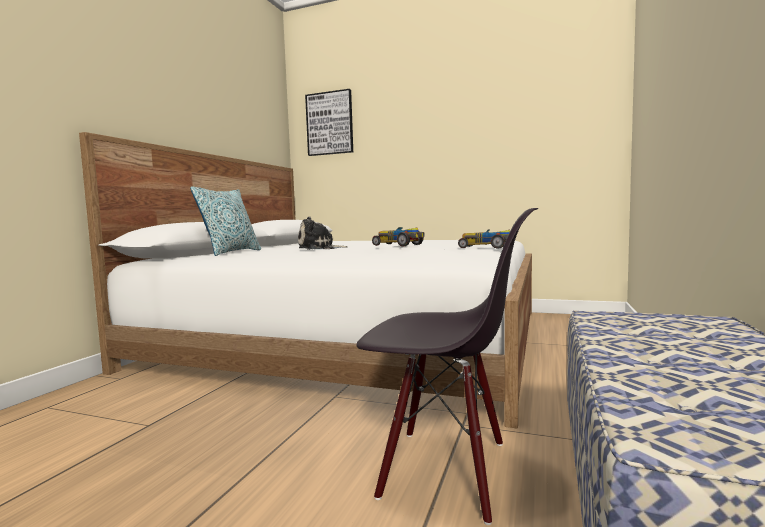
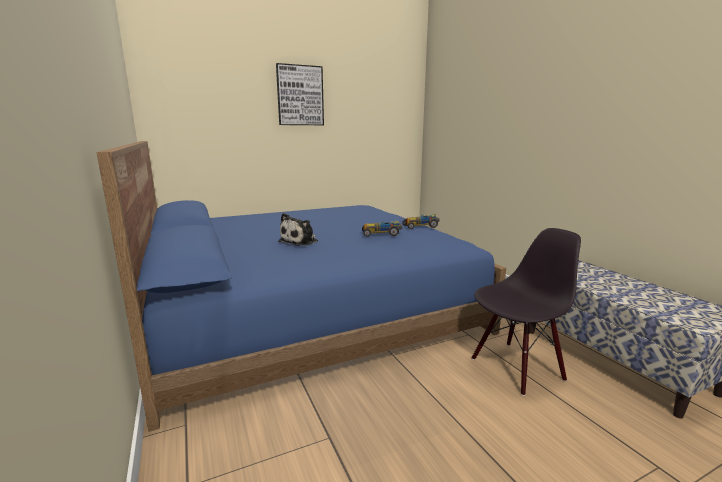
camera: 45 degrees left, 10 degrees up
(231, 252) = (228, 260): pillow -> none
(330, 123) = (188, 94): picture -> picture (300, 95)
(356, 338) = (306, 305): white bed -> blue bed

